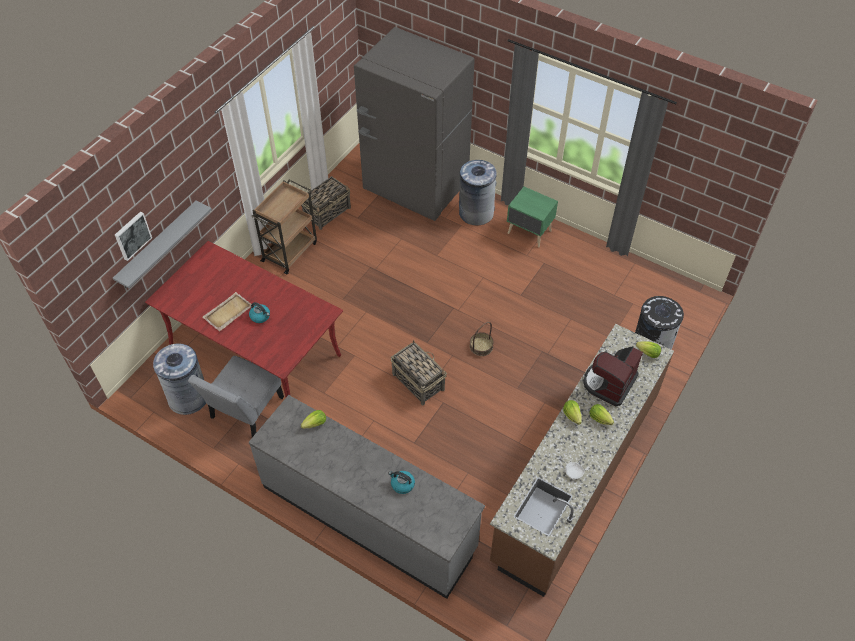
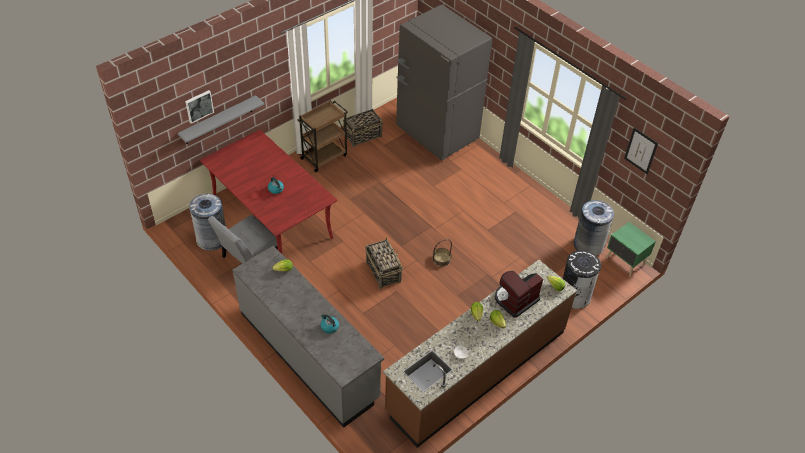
camera: 15 degrees right, 5 degrees down
(227, 313) = (254, 181): beige tray -> none
(476, 212) = (476, 162): grey trash can -> grey trash can (588, 245)
(529, 233) = (512, 187): green nightstand -> green nightstand (625, 262)
(699, 161) = (641, 150): none -> picture

